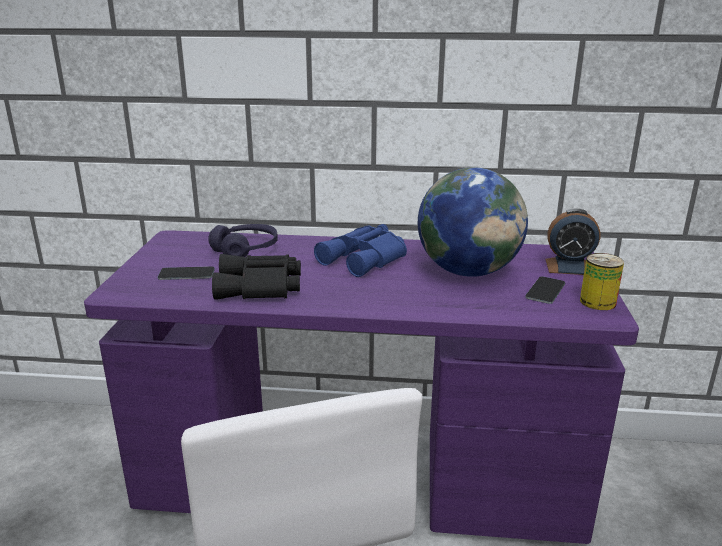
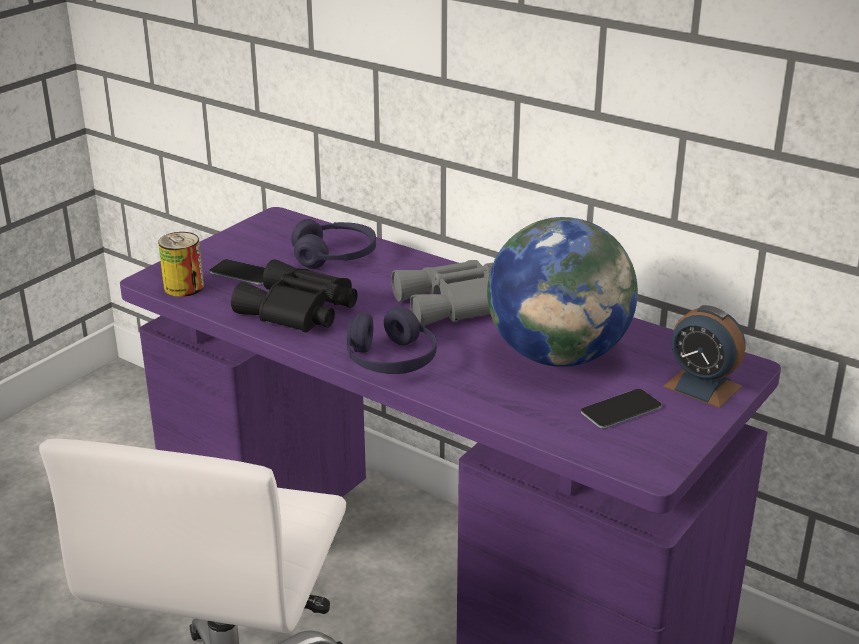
camera: 30 degrees right, 5 degrees up
(365, 259) = (454, 304): blue binoculars -> grey binoculars
(367, 300) = (391, 360): none -> purple headphones
(597, 302) = (667, 445): can -> can (184, 287)

